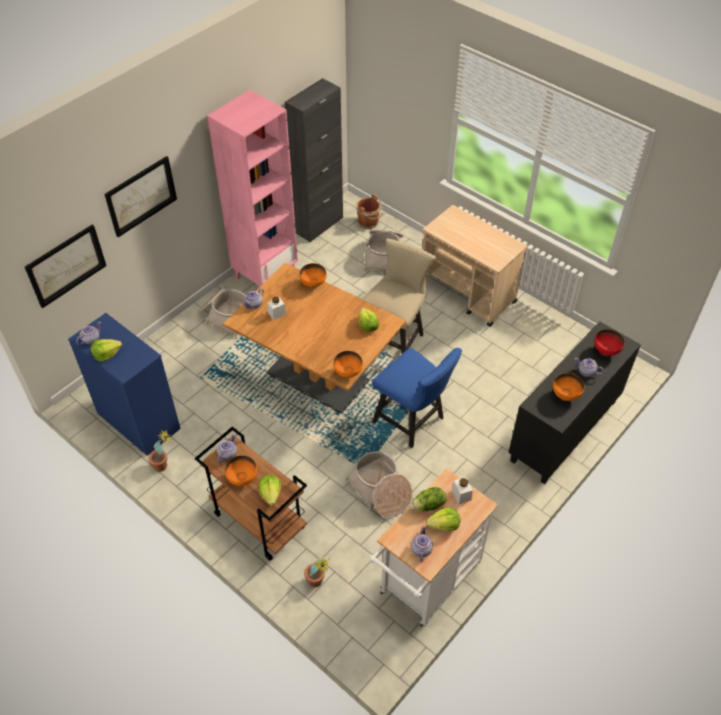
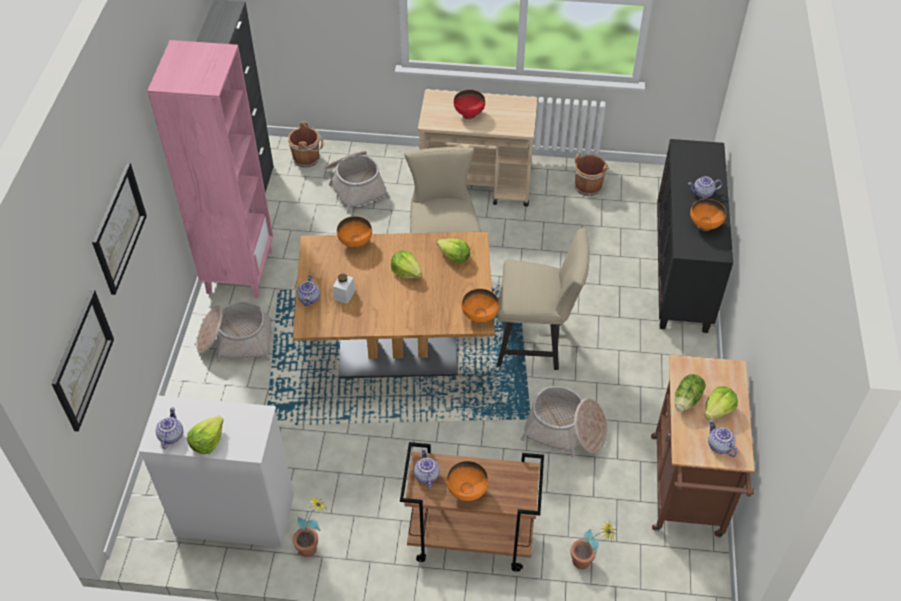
camera: 35 degrees left, 0 degrees up
(138, 420) = (234, 515): blue dresser -> white dresser
(271, 494) = (511, 488): lettuce -> lettuce (406, 271)
(412, 422) = (536, 343): blue chair -> beige chair
(426, 583) = (687, 493): white cart -> brown cart
(461, 495) = (706, 371): white jar -> none
(548, 334) = (588, 186): none -> brown bucket
(606, 351) = (701, 165): red bowl -> red bowl (469, 114)

